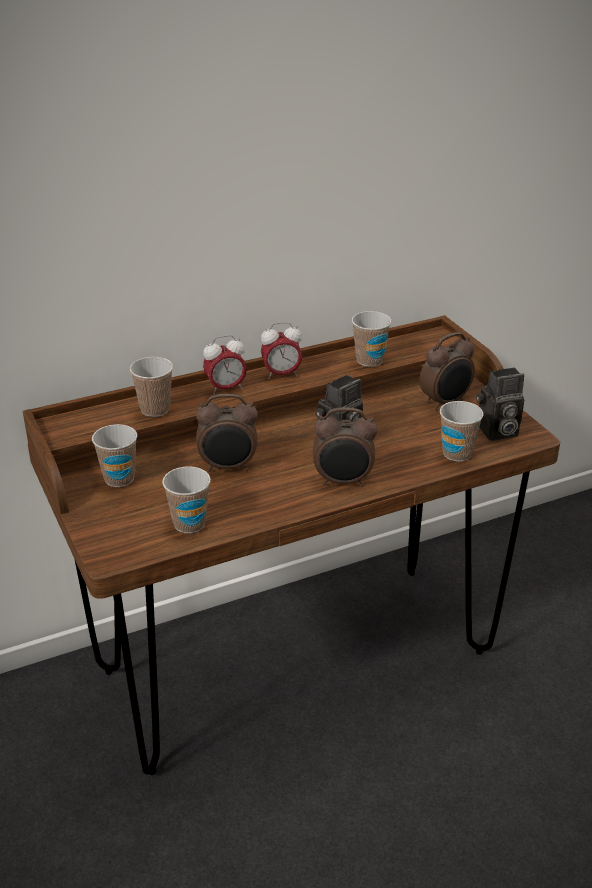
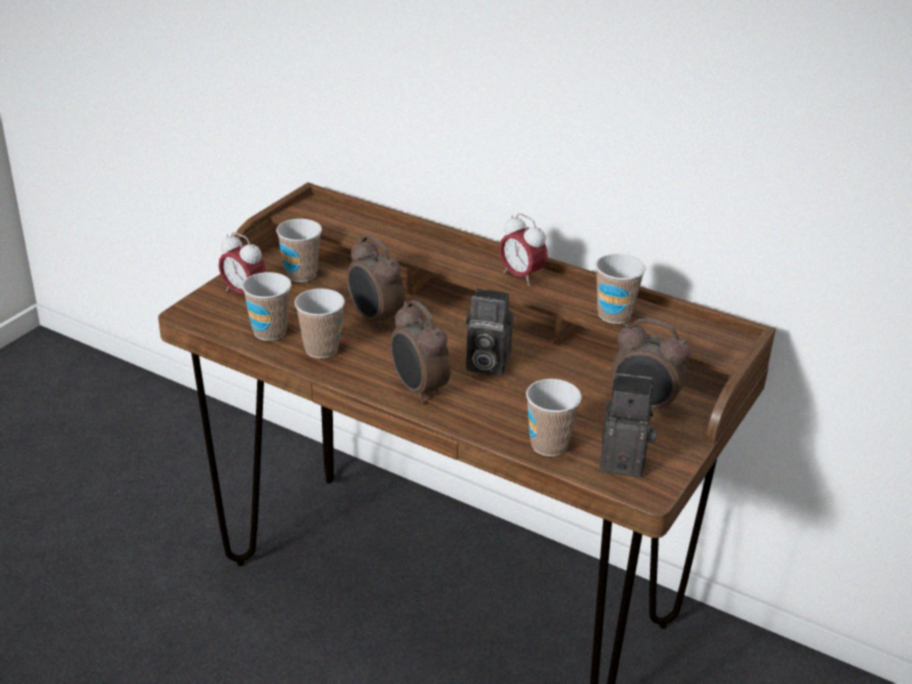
camera: 55 degrees right, 0 degrees up
(155, 409) = (382, 237): cup -> cup (321, 349)
(225, 389) = (458, 257): alarm clock -> alarm clock (243, 293)
(496, 432) = (625, 460): camera -> camera turned 150 degrees clockwise

